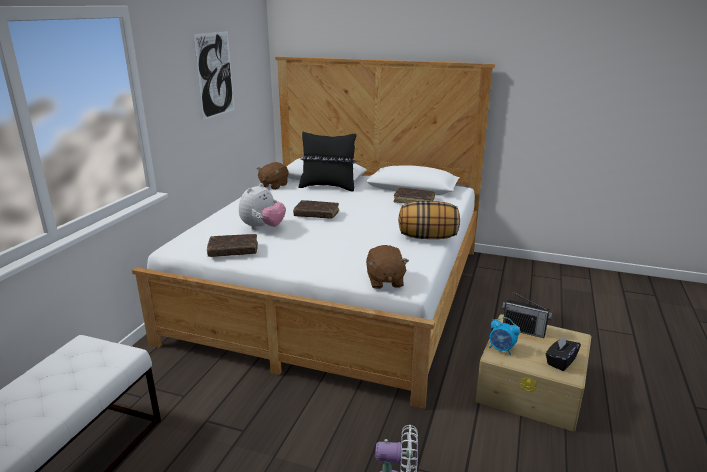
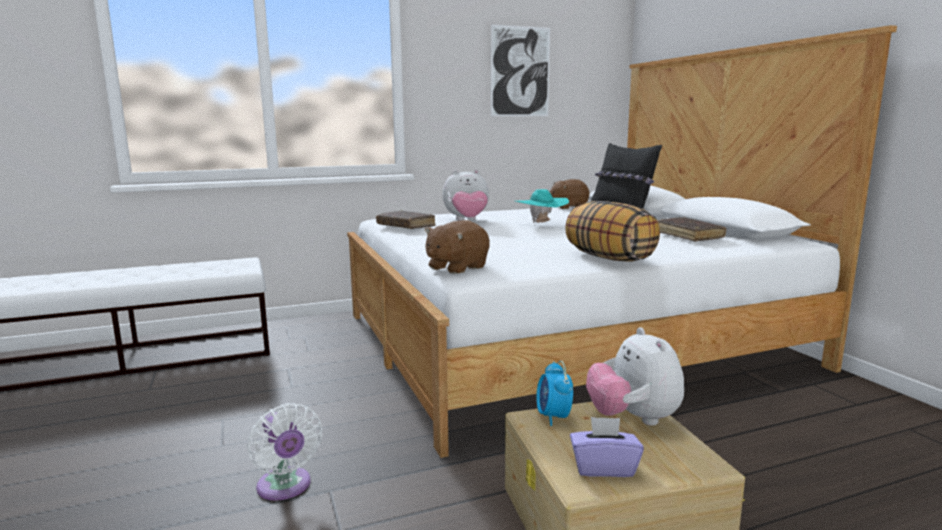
camera: 50 degrees right, 10 degrees down
(316, 214) = (541, 223): brown book -> turquoise hat
(523, 330) = (633, 419): radio -> plush toy
(560, 361) = (603, 467): black tissue box -> purple tissue box

